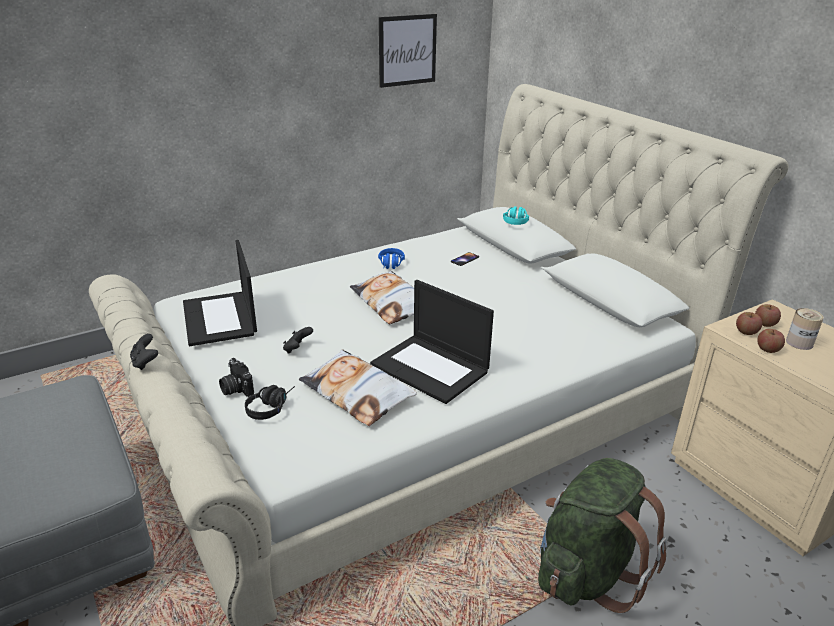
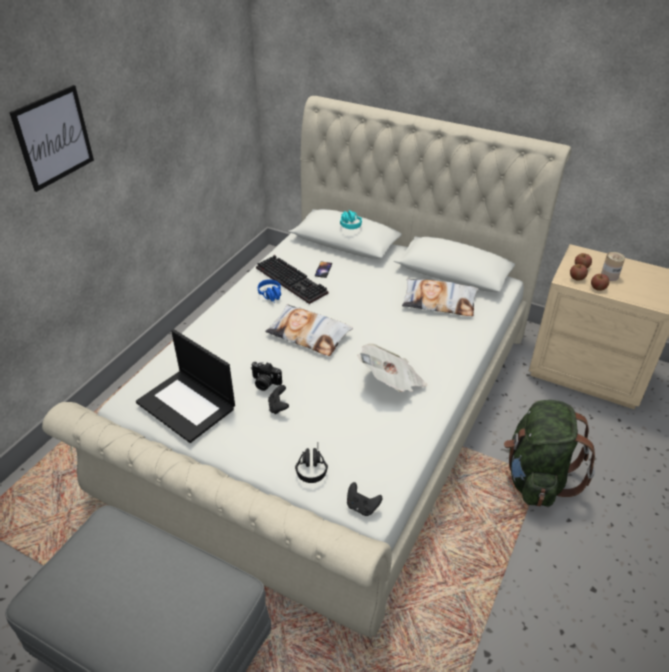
camera: 30 degrees left, 10 degrees up
(145, 362) = (203, 478): black game controller -> black game controller (362, 507)
(236, 389) = (268, 463): camera -> camera (264, 383)
(357, 393) = (360, 426): pillow -> pillow (439, 302)
(407, 50) = (199, 84): picture -> picture (53, 138)
(425, 259) = (293, 280): none -> keyboard
(431, 368) = (391, 382): laptop -> newspaper

